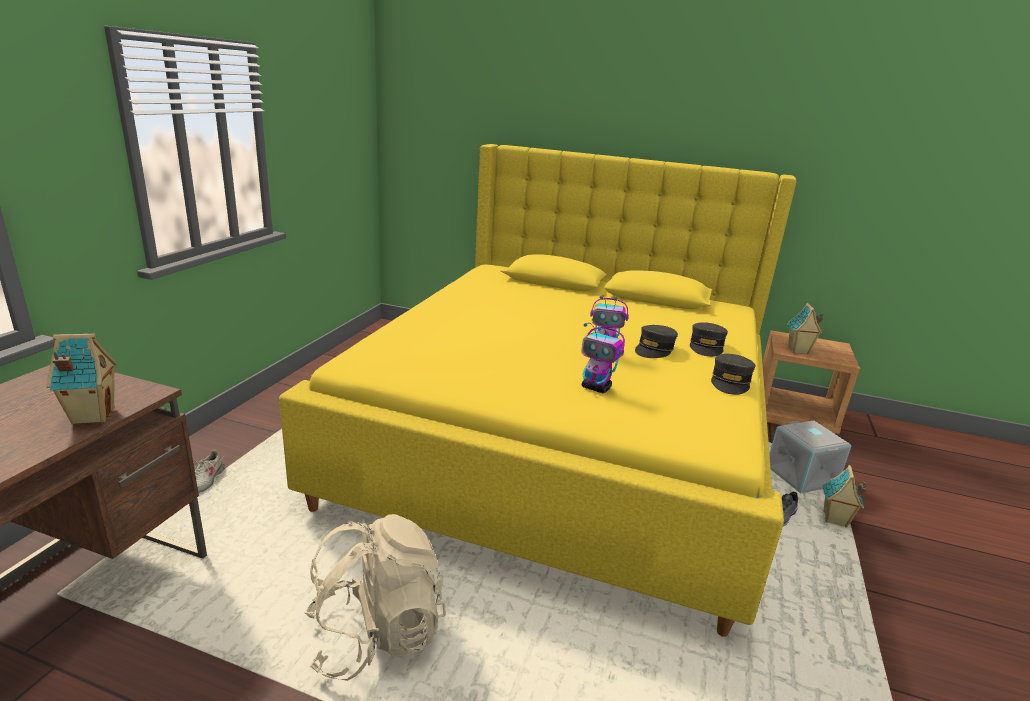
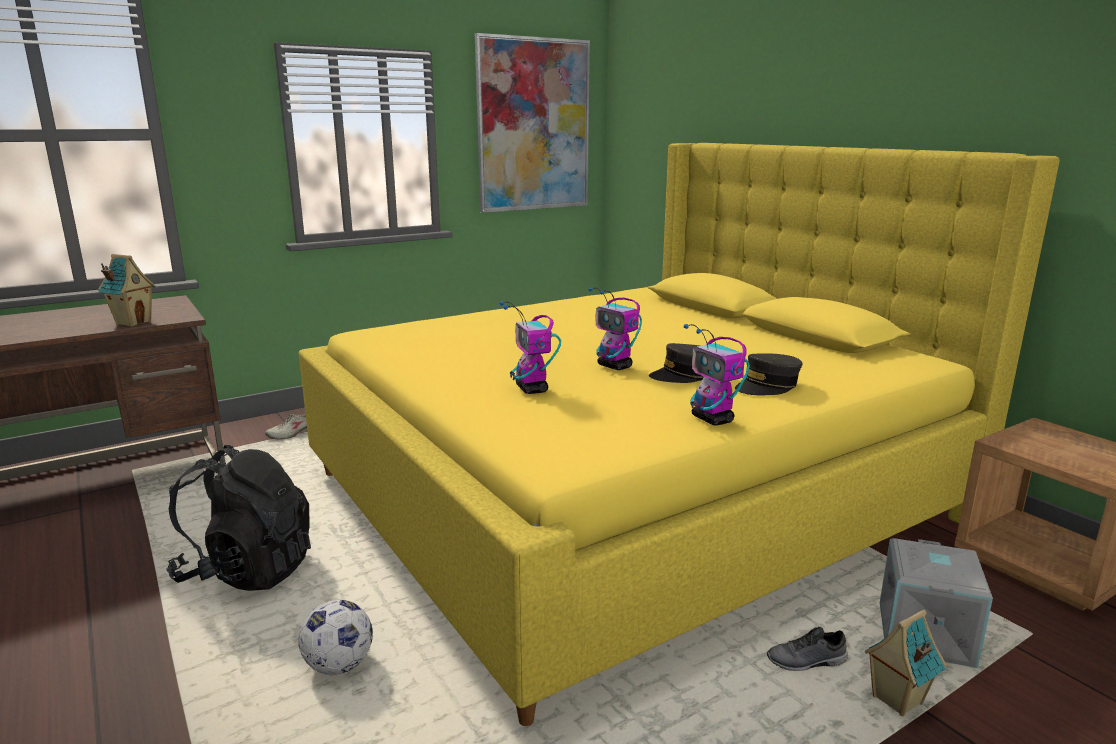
camera: 40 degrees right, 5 degrees down
(332, 120) = (534, 125): none -> picture
(376, 635) = (248, 571): beige backpack -> black backpack
(569, 668) = (339, 665): none -> football
(730, 382) = (713, 419): grey cap -> toy robot
(798, 351) = (1032, 447): toy house -> none

